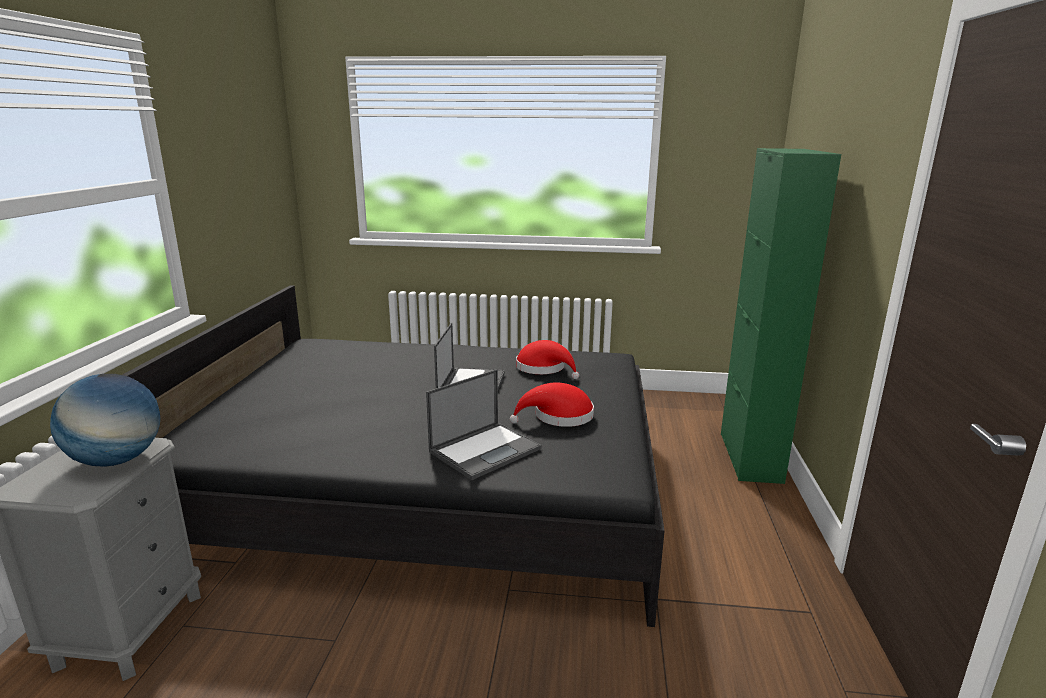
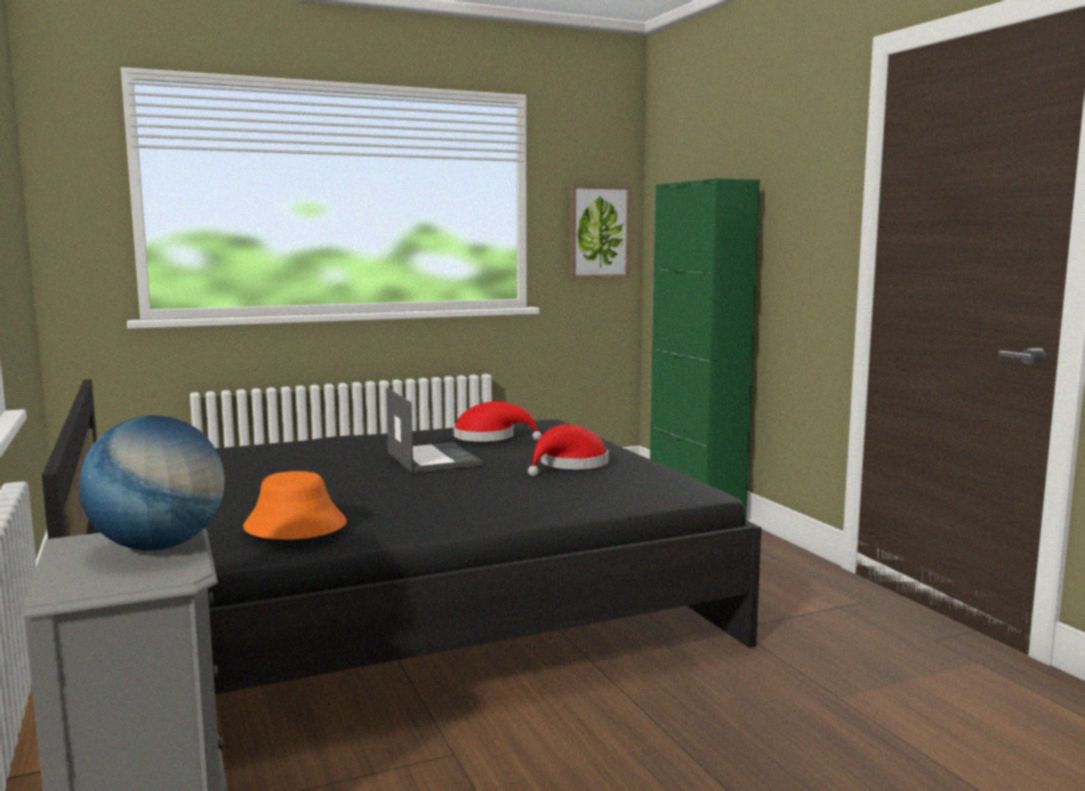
camera: 30 degrees left, 10 degrees down
(290, 438) = (294, 526): none -> orange hat
(486, 450) = (540, 496): laptop -> none
(730, 182) = (599, 232): none -> picture

